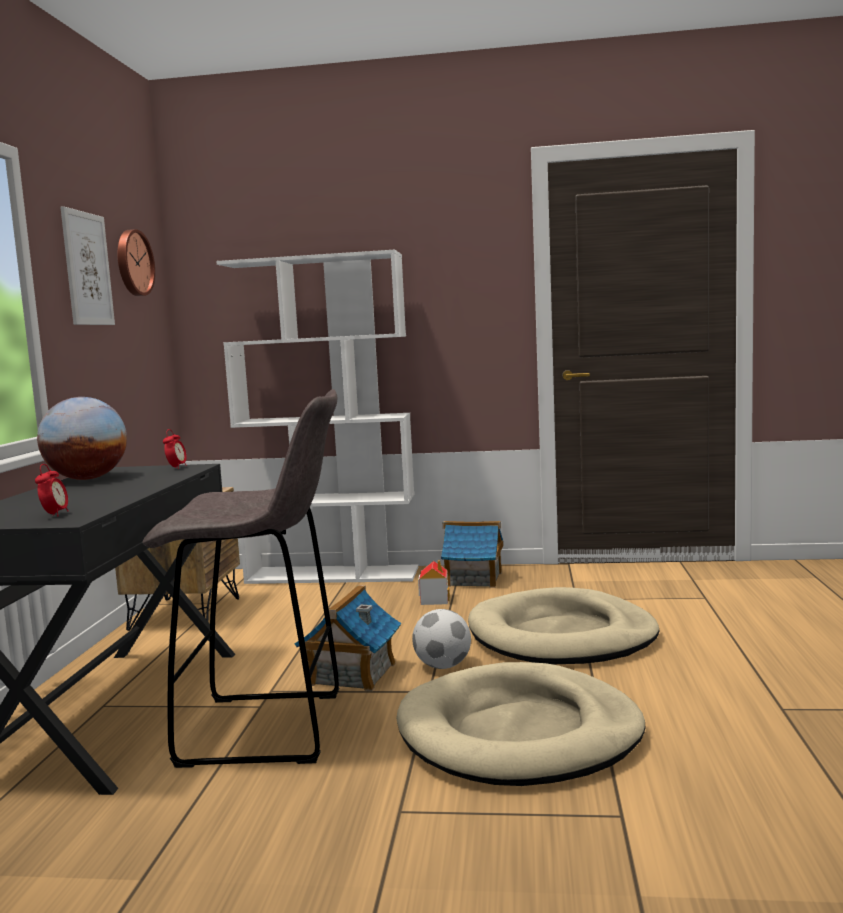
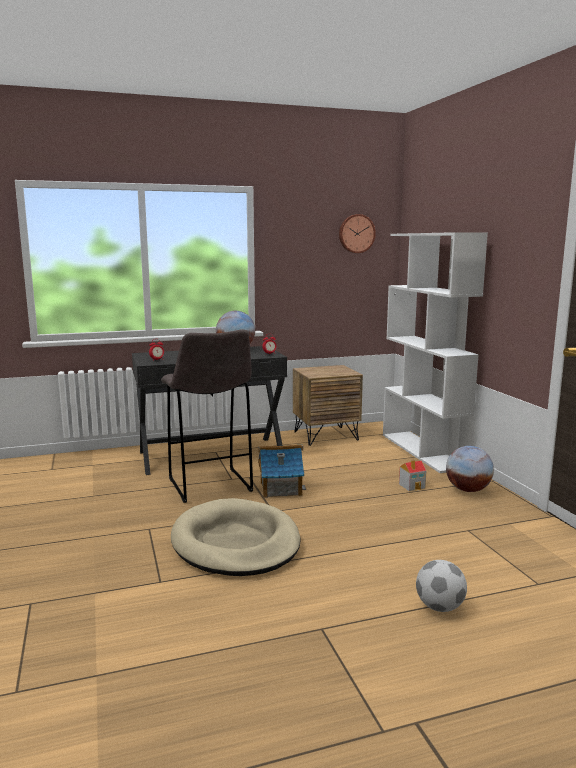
camera: 65 degrees right, 5 degrees up
(87, 269) = (306, 241): picture -> none
(442, 666) = (307, 508): football -> football (439, 607)
(474, 579) = (467, 490): toy house -> globe
(562, 636) = (387, 535): beige dog bed -> none

